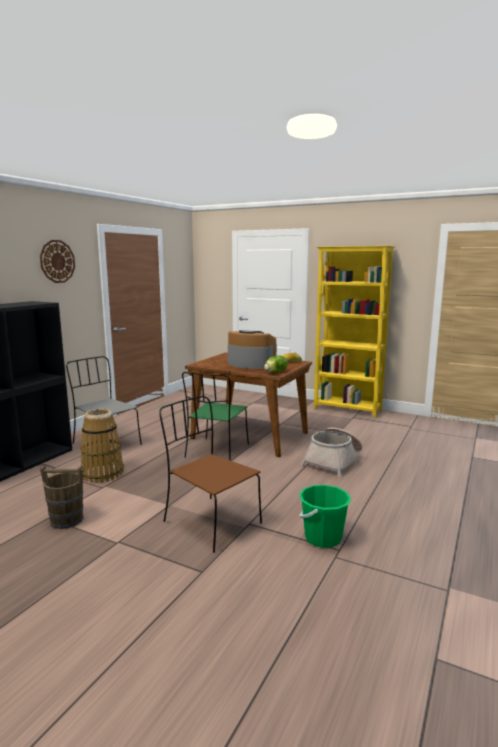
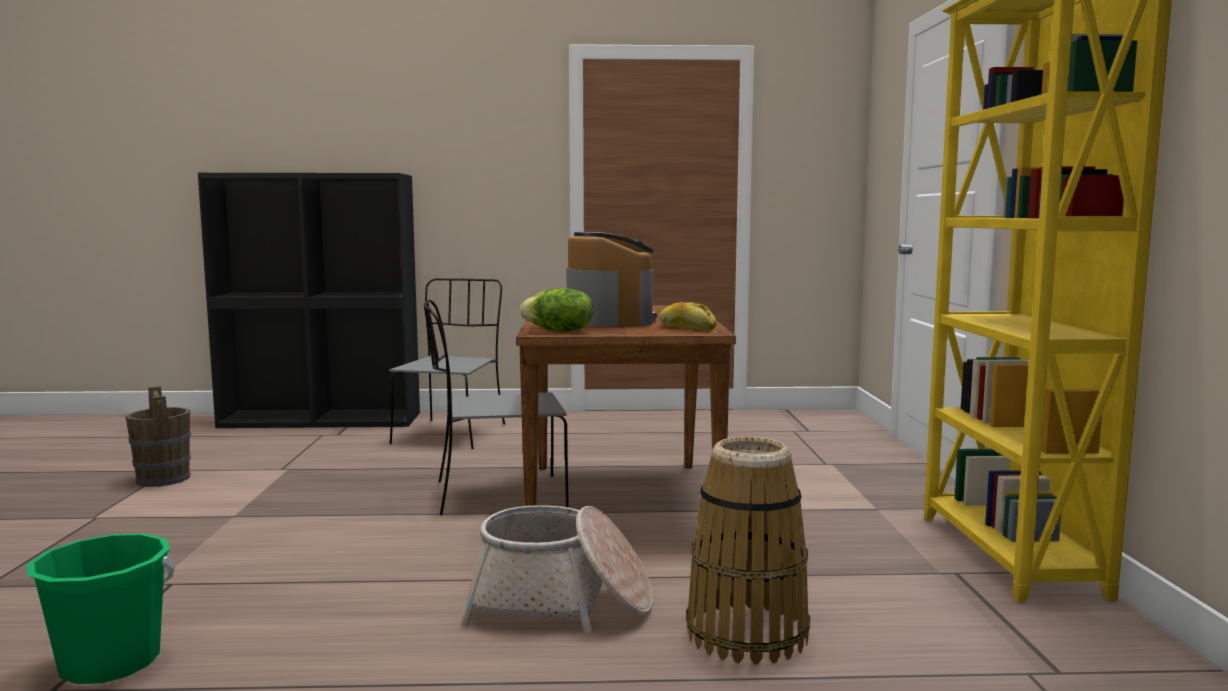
camera: 60 degrees right, 5 degrees down
(57, 261) = (471, 113): wall clock -> none
(102, 473) = (332, 458): basket -> basket (746, 633)
(210, 522) = (172, 554): brown chair -> none
(217, 452) = (496, 496): green chair -> grey chair

